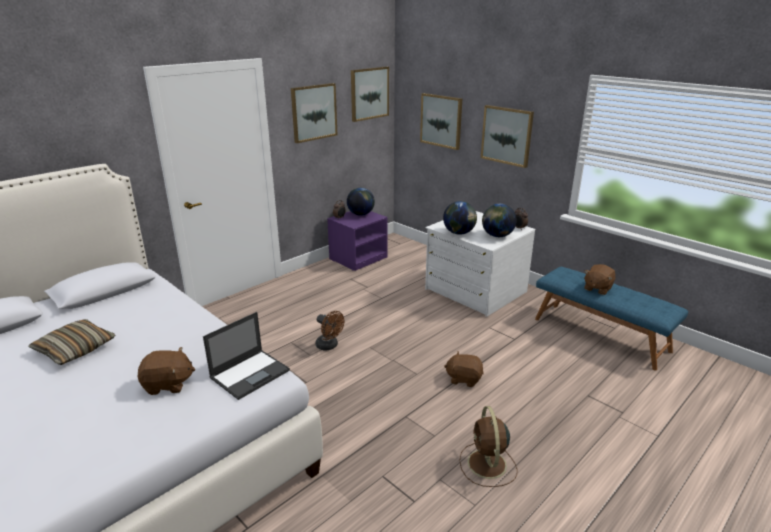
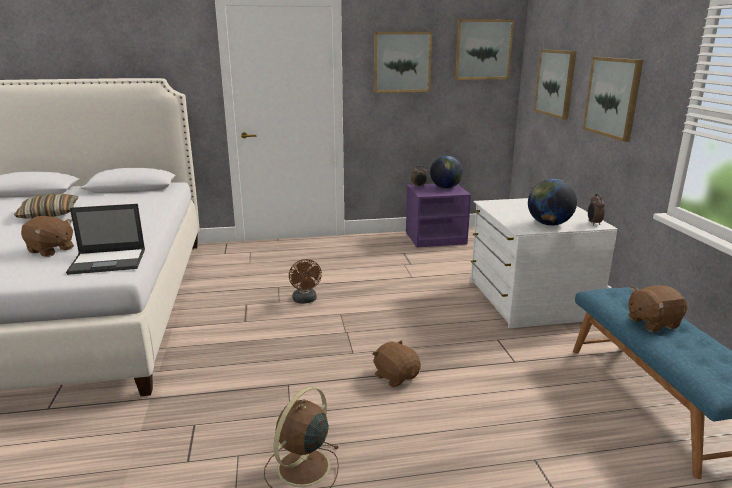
camera: 35 degrees right, 5 degrees down
(459, 233) = (503, 212): globe -> none

